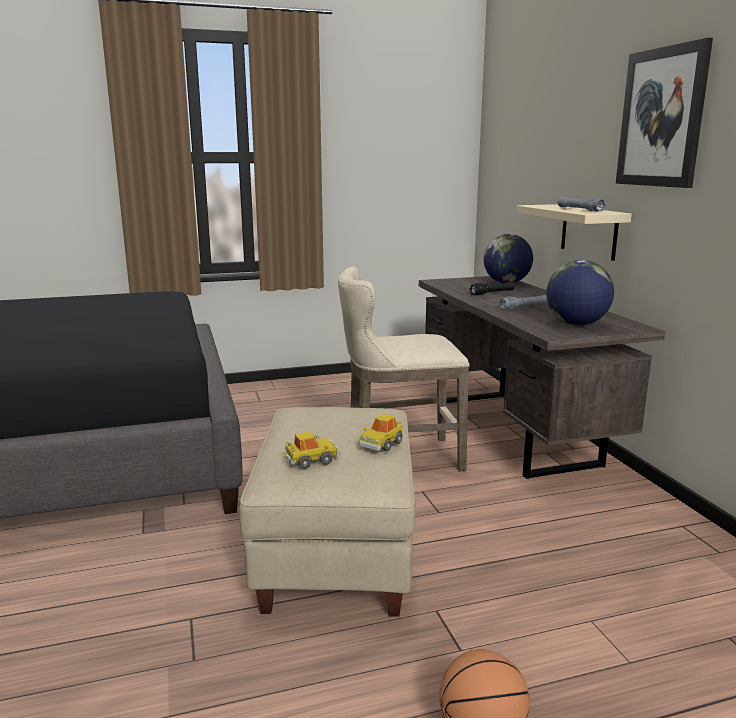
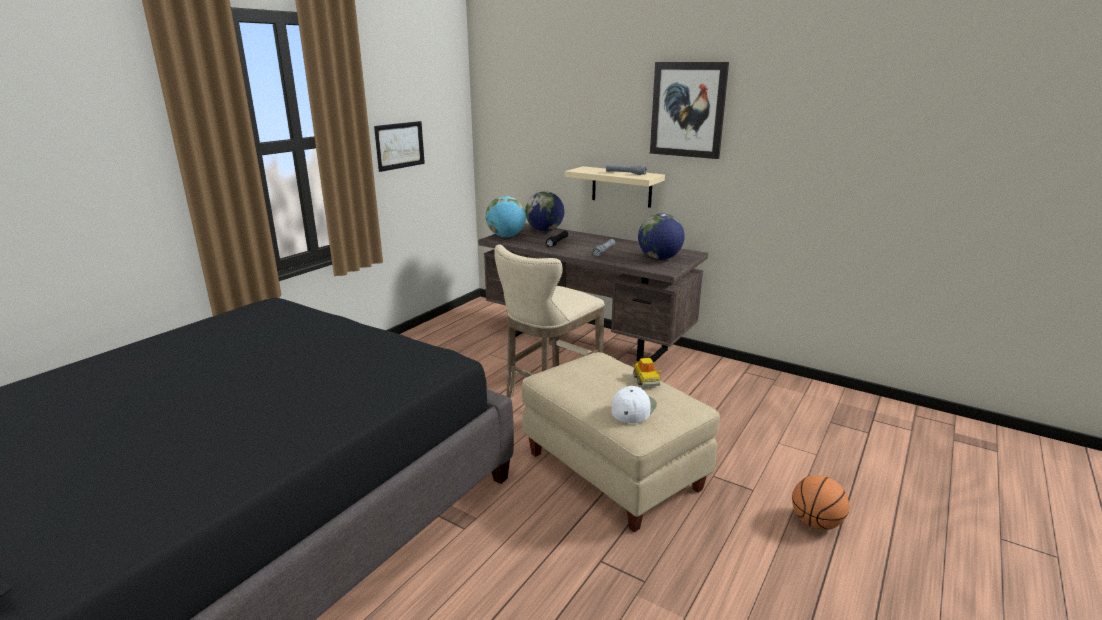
camera: 40 degrees left, 5 degrees up
(311, 460) = (633, 408): toy car -> white cap
(368, 171) = (399, 145): none -> picture
(451, 281) = (506, 236): none -> globe

